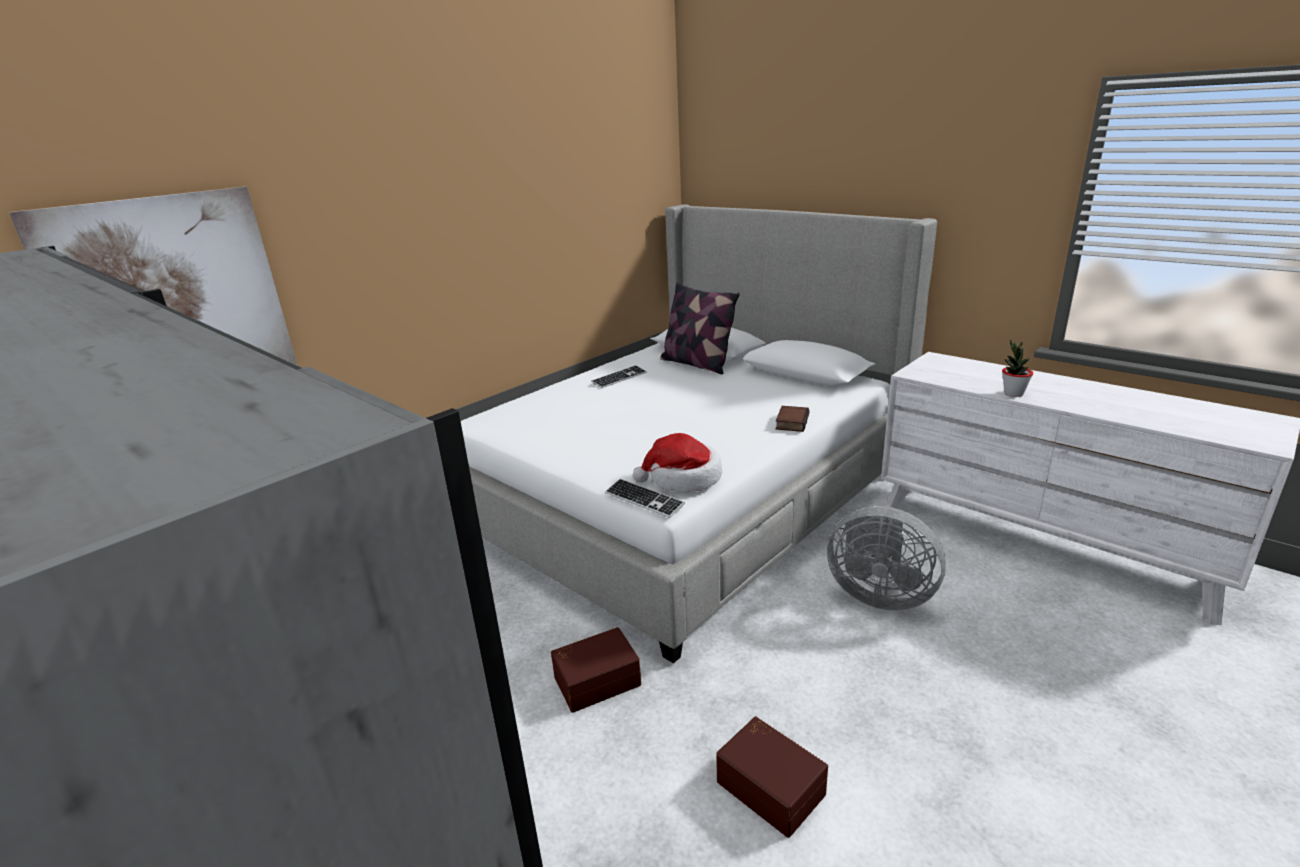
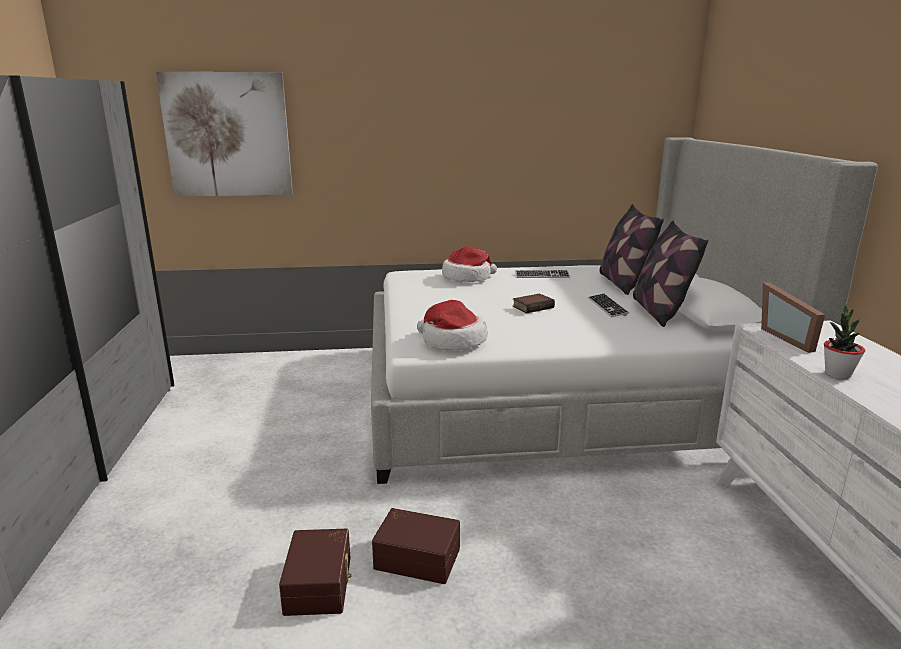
camera: 40 degrees right, 5 degrees down
(560, 404) = (467, 277): none -> hat
(596, 679) = (325, 467): brown storage box -> brown storage box (418, 557)
(644, 500) = (403, 342): keyboard -> keyboard (607, 307)
(772, 382) = (659, 312): none -> pillow
(791, 422) = (610, 340): book -> book (532, 307)
(878, 594) = (598, 532): grey fan -> none
(940, 375) = (790, 338): none -> picture frame

